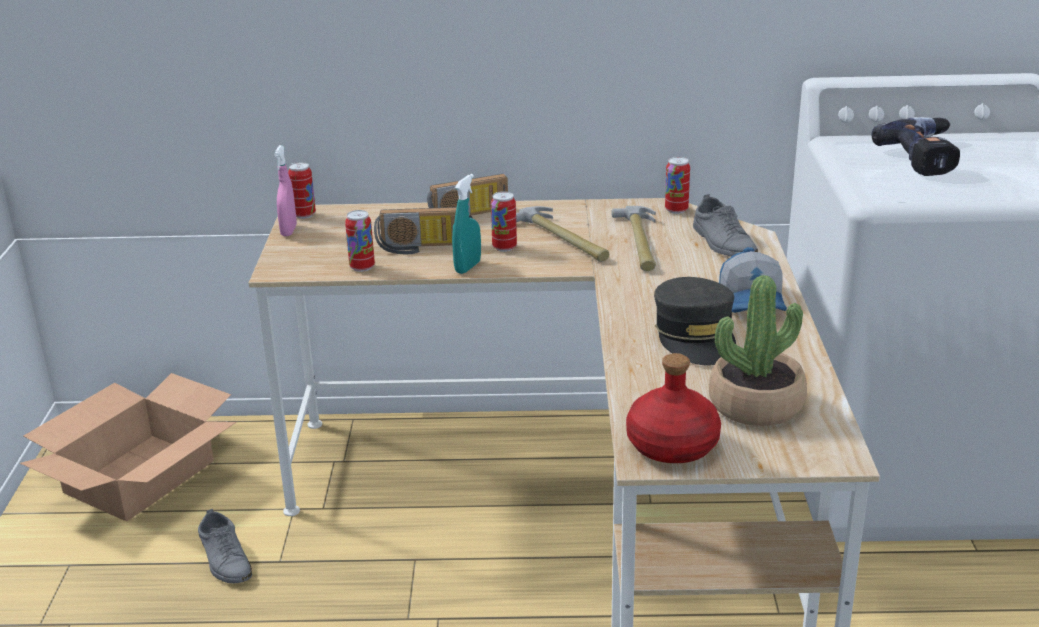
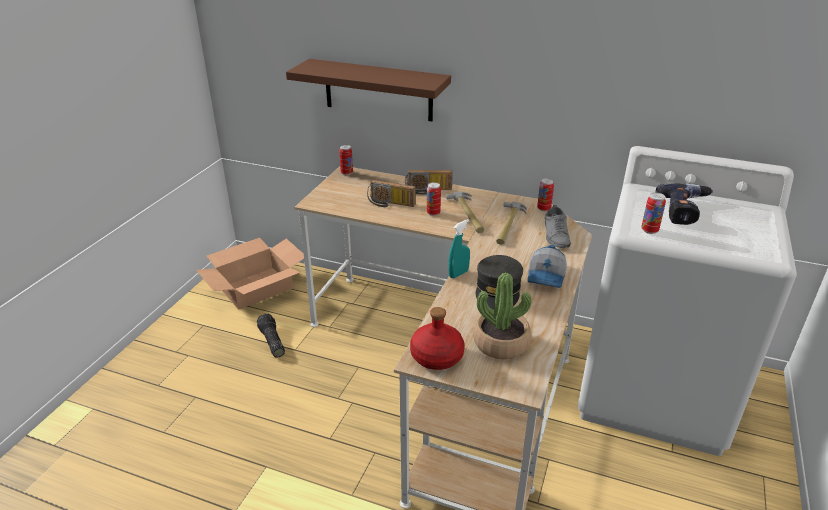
camera: 20 degrees right, 5 degrees up
(225, 559) = (271, 341): grey shoe -> flashlight
(289, 231) = (333, 181): pink spray bottle -> none
(347, 53) = (378, 90): none -> brown shelf
(362, 267) = (353, 209): can -> can (649, 230)
(467, 267) = (406, 221): turquoise spray bottle -> turquoise spray bottle (458, 274)

